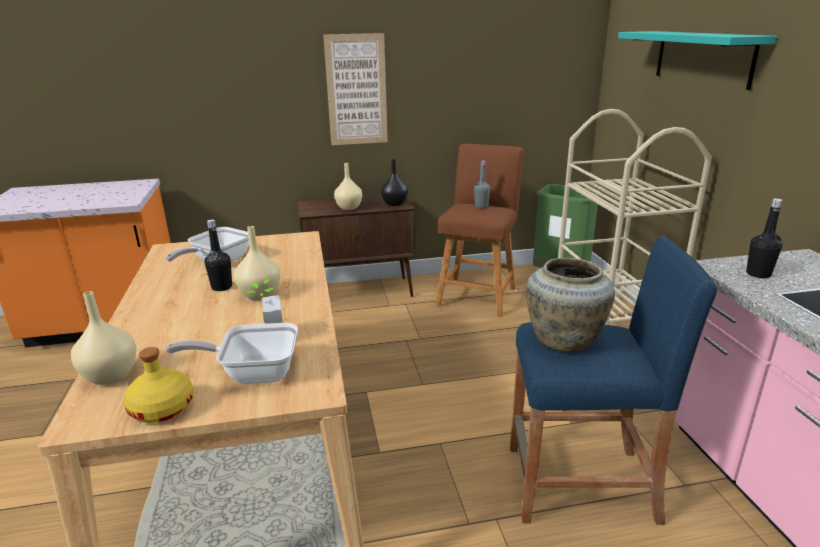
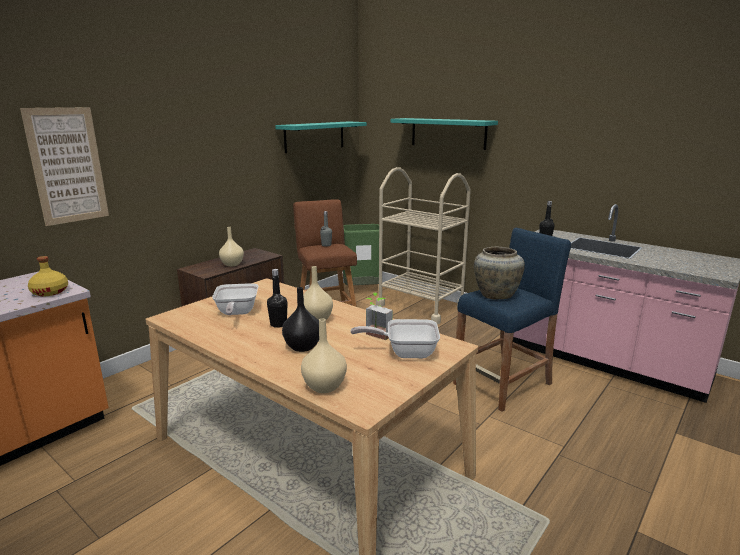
camera: 40 degrees left, 5 degrees down
(163, 408) = (395, 384): yellow bottle -> yellow bottle (50, 292)
(253, 373) = (405, 352): frying pan -> frying pan turned 45 degrees clockwise
(356, 90) = (216, 167): picture -> picture (67, 166)
(394, 204) = (262, 255): black vase -> black vase (302, 347)
(517, 57) = (314, 136): none -> turquoise shelf

